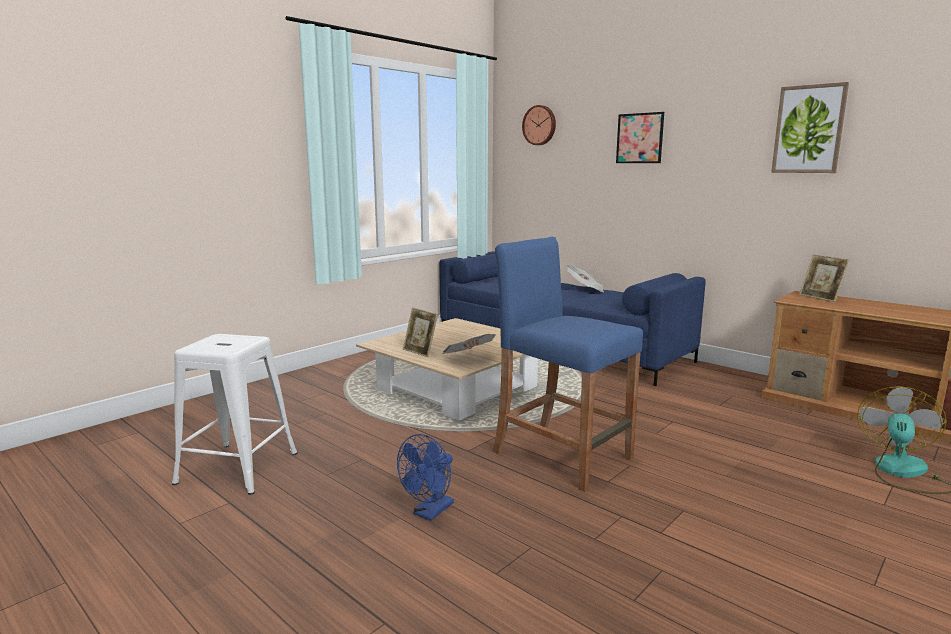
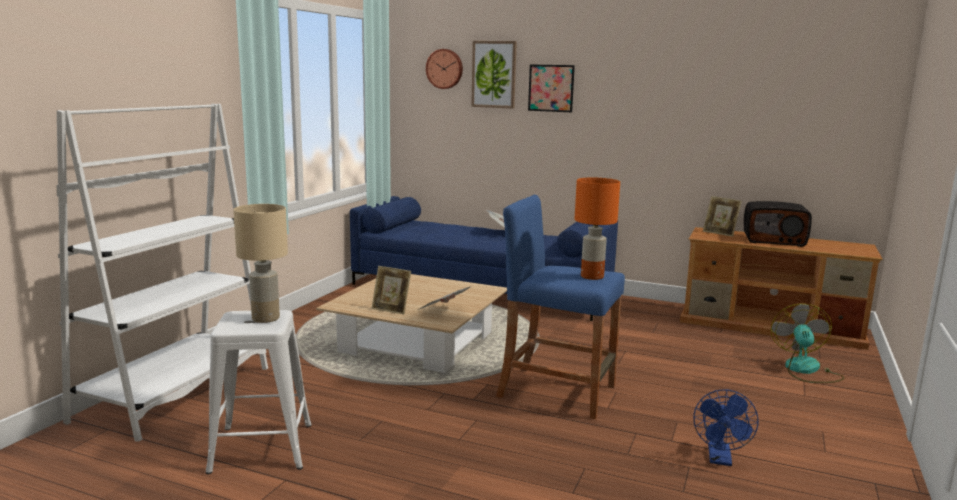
camera: 20 degrees left, 0 degrees up
(215, 409) = (175, 394): none -> white bookcase
(237, 342) = (266, 318): none -> beige table lamp
(429, 512) = (482, 456): blue fan -> blue fan (720, 459)
(593, 328) = (592, 277): none -> orange table lamp
(809, 129) = (702, 90): picture -> picture (494, 74)
(889, 308) = (774, 240): none -> radio

